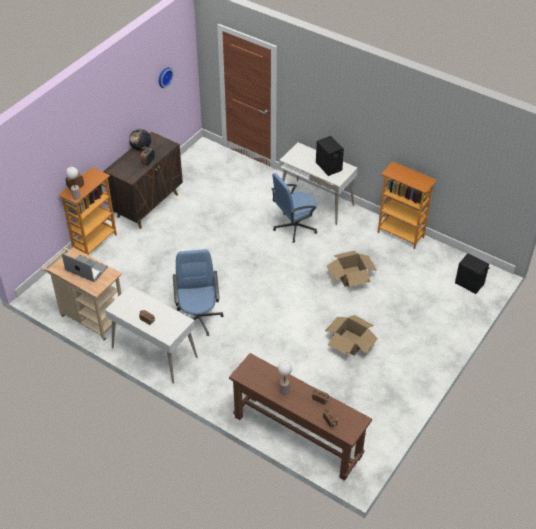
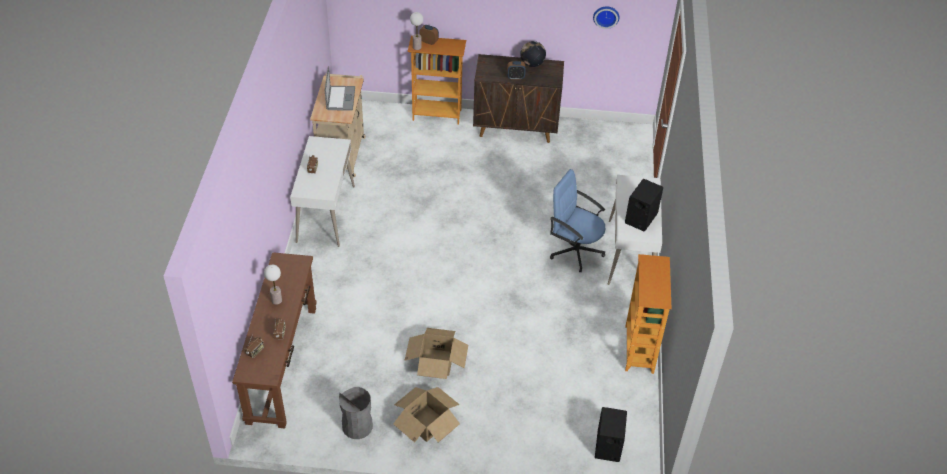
camera: 60 degrees right, 0 degrees up
(198, 318) = (390, 227): blue office chair -> none
(351, 276) = (536, 327): cardboard box -> cardboard box (426, 423)
(383, 410) = (357, 426): none -> grey trash can

